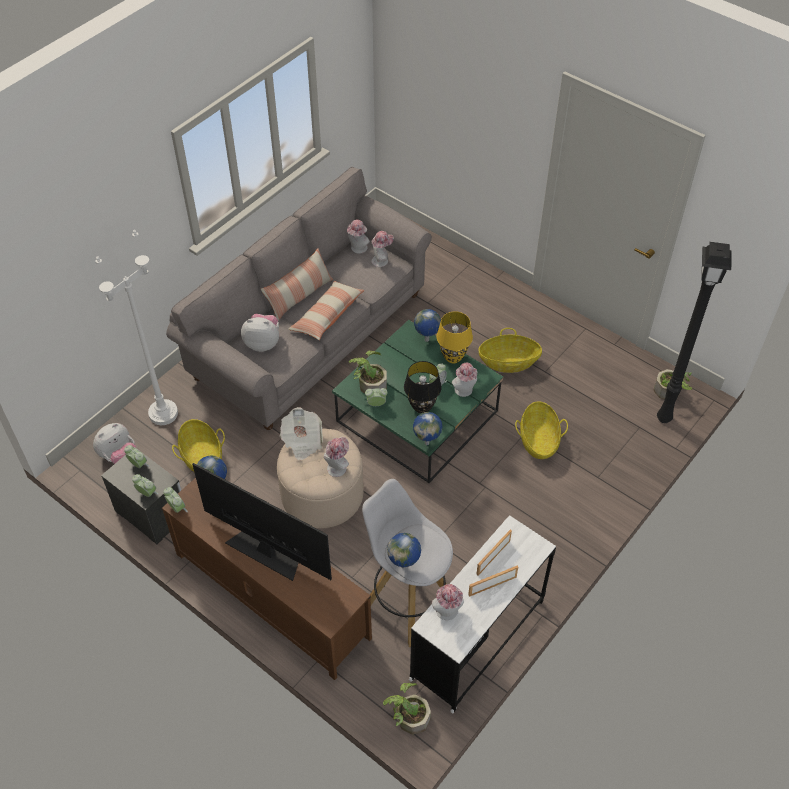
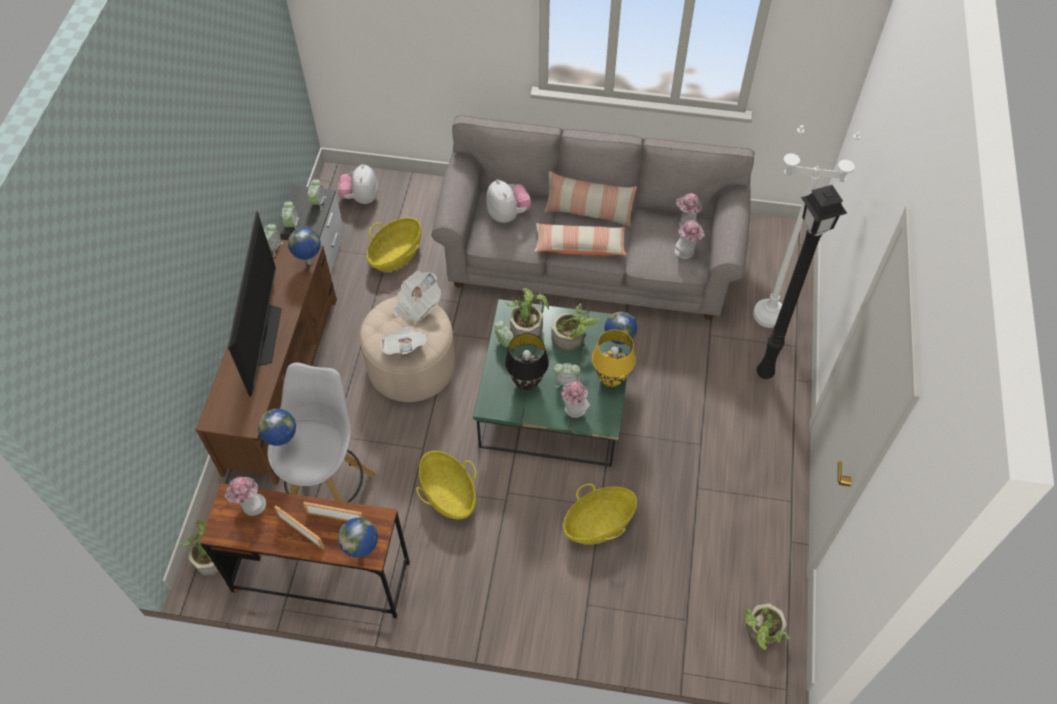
camera: 60 degrees right, 5 degrees up
(119, 456) = (361, 198): plush toy -> plush toy turned 75 degrees clockwise
(163, 413) = (425, 202): white floor lamp -> white floor lamp (769, 314)
(338, 466) = (405, 347): hat -> newspaper
(401, 362) = (572, 337): none -> potted plant
(427, 442) = (485, 408): globe -> globe (363, 552)
(477, 640) = (321, 577): white desk -> brown desk
(508, 362) = (684, 446): basket -> basket (448, 494)
(665, 419) = (717, 643): black floor lamp -> black floor lamp (764, 374)

